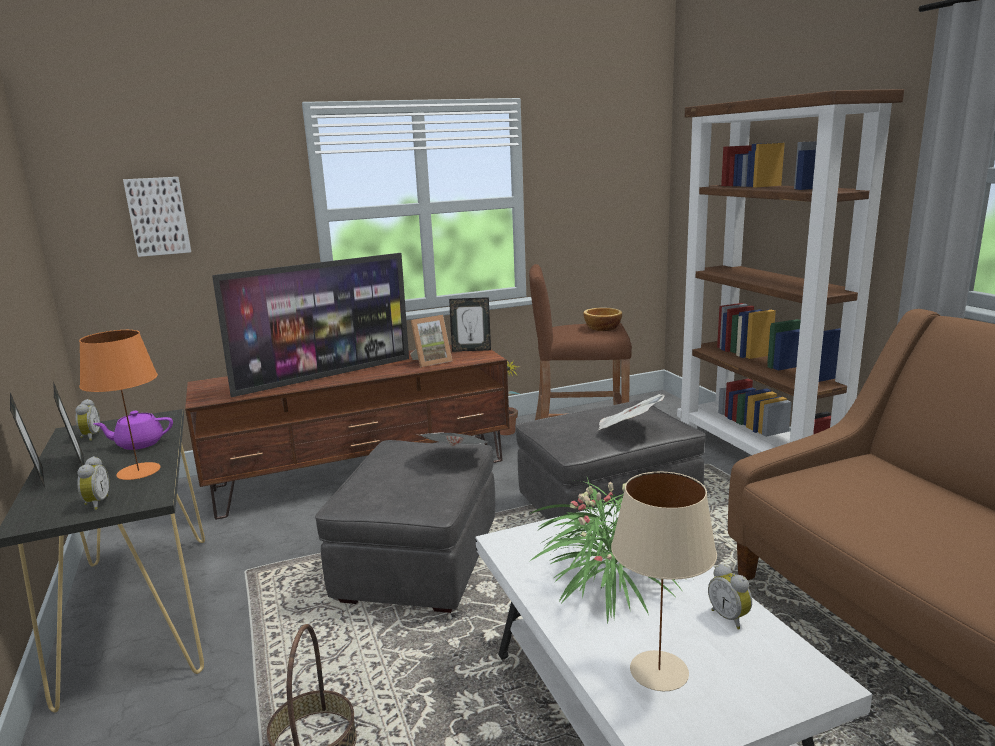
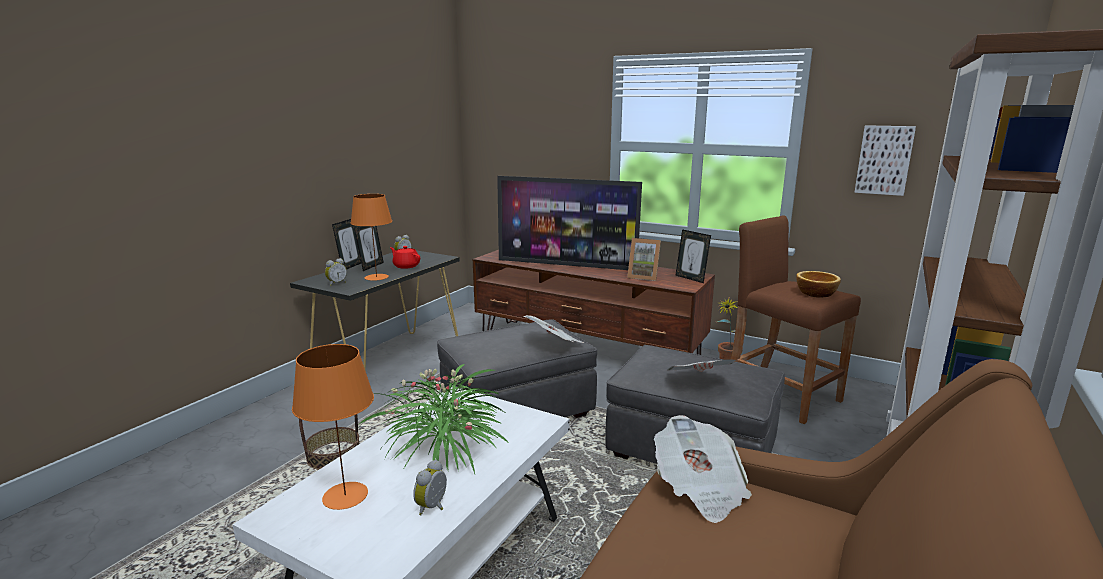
camera: 50 degrees right, 0 degrees up
(139, 444) = (406, 266): purple teapot -> red teapot
(158, 216) = (517, 134): picture -> picture (884, 160)
(658, 671) = (344, 495): beige table lamp -> orange table lamp
(808, 485) = (699, 489): none -> newspaper

